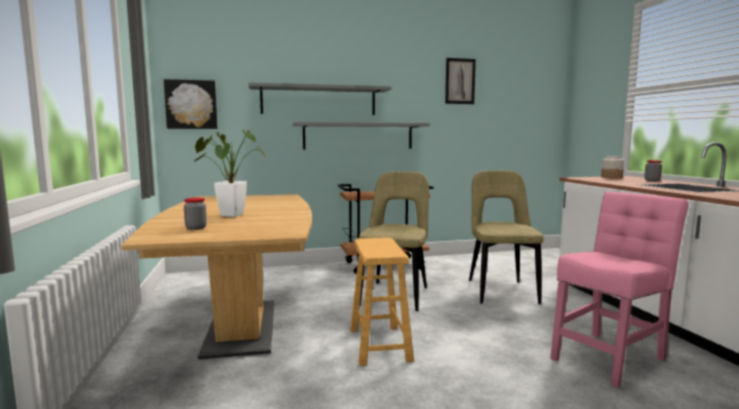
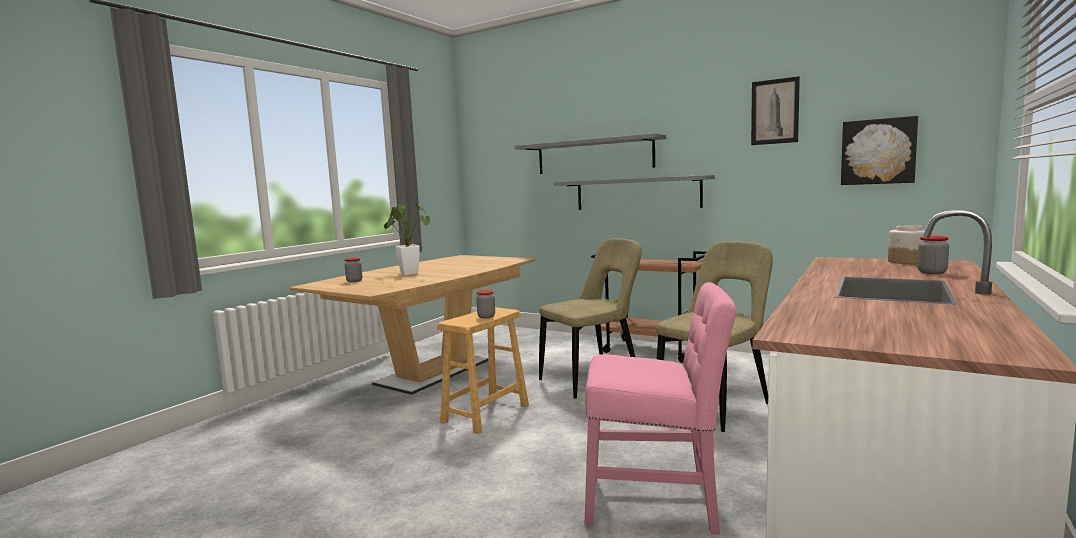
camera: 45 degrees right, 0 degrees up
(191, 104) = (487, 169): picture -> picture (878, 151)
(386, 246) = (486, 317): none -> jar

